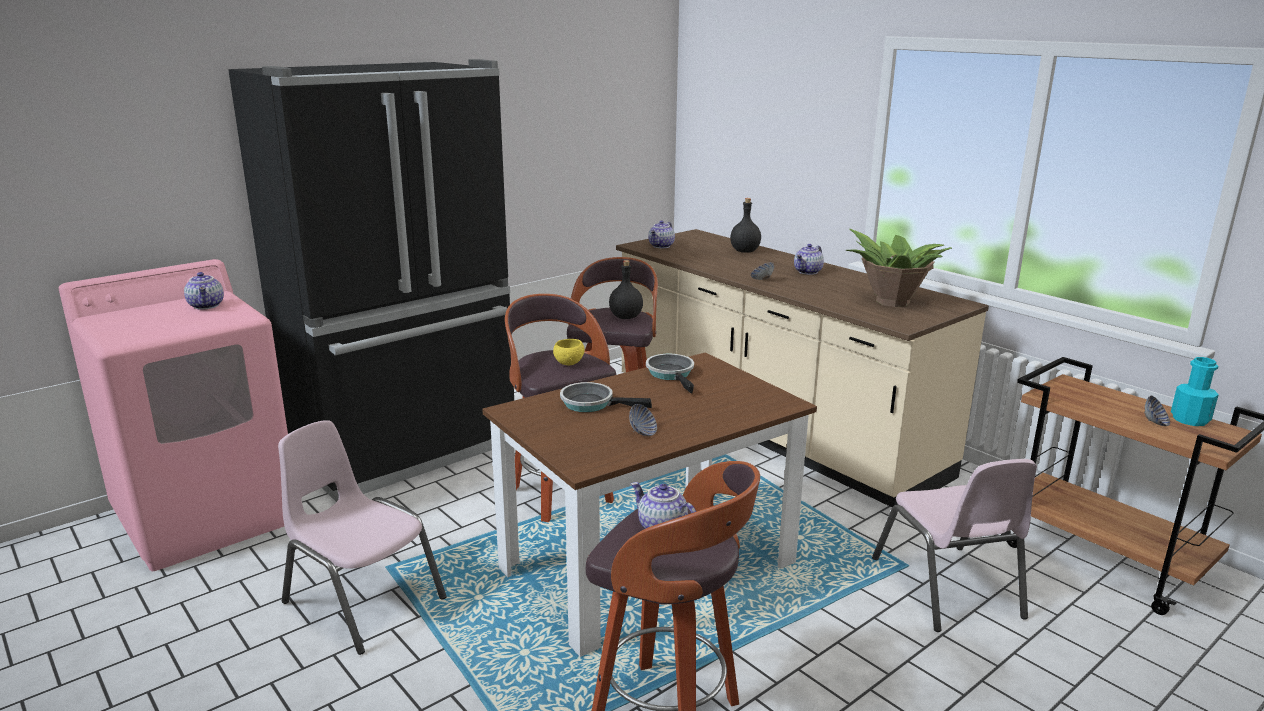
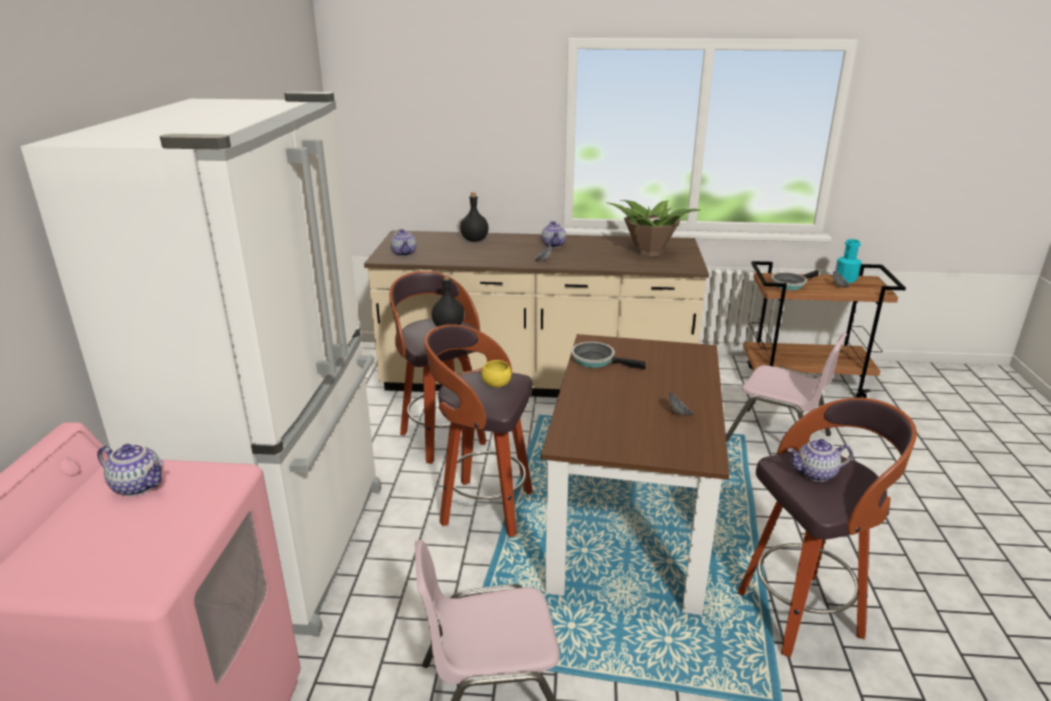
camera: 45 degrees left, 5 degrees up
(408, 453) = (291, 548): black fridge -> white fridge
(591, 403) = (602, 408): frying pan -> frying pan (790, 284)

